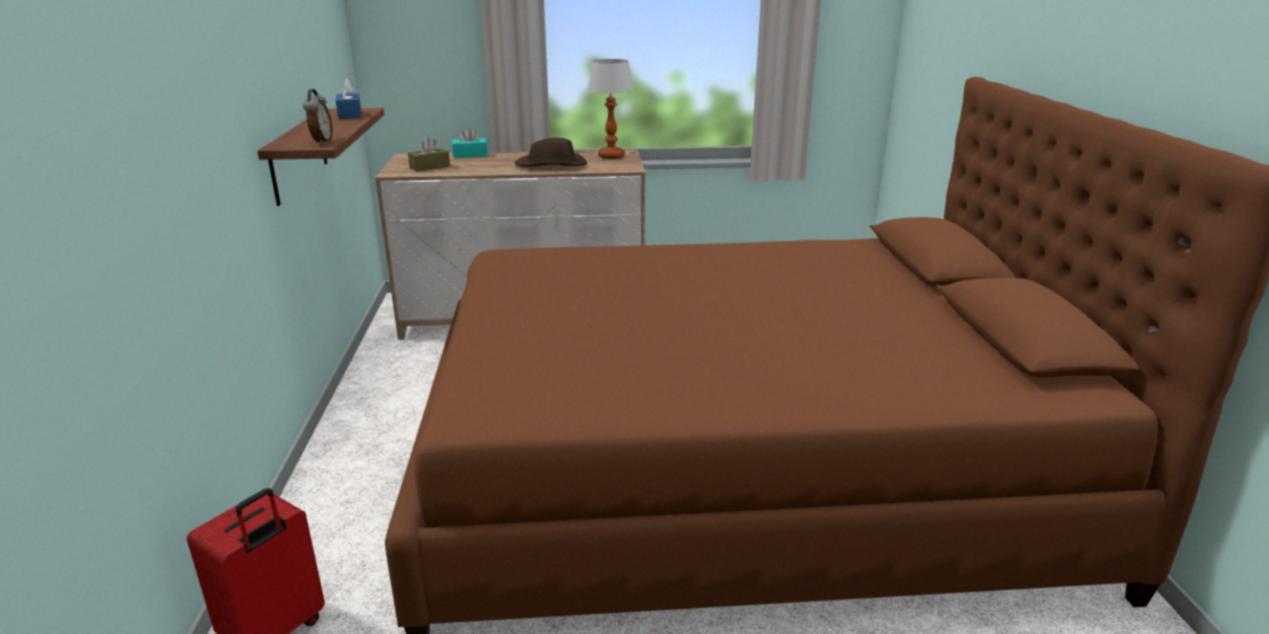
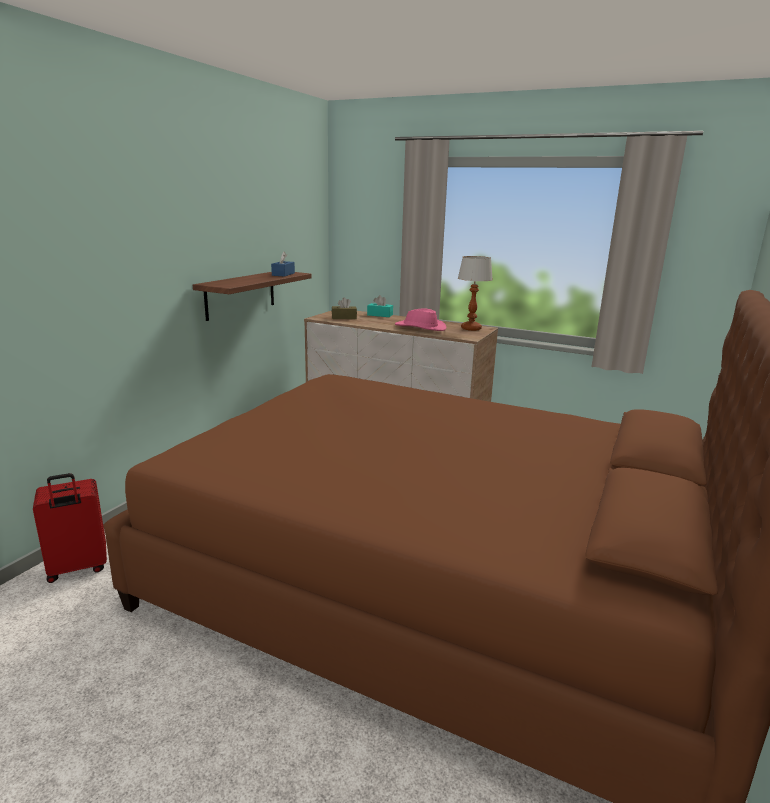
camera: 30 degrees right, 5 degrees down
(321, 141) = (232, 284): alarm clock -> none
(551, 165) = (420, 328): brown hat -> pink hat

